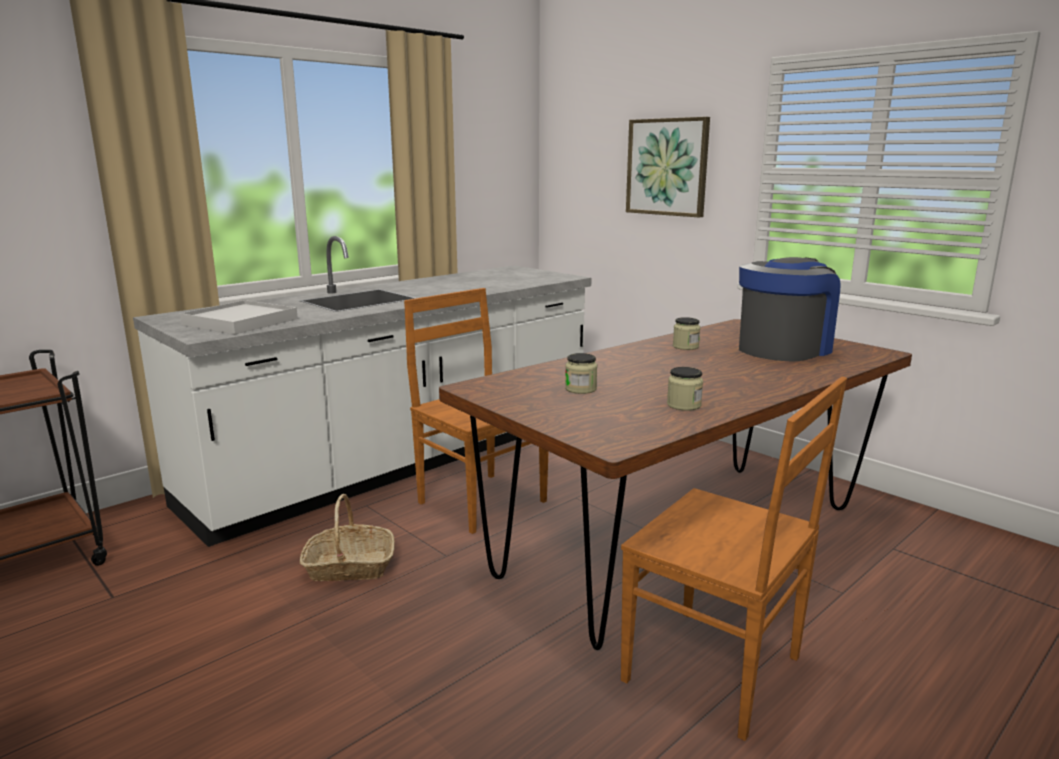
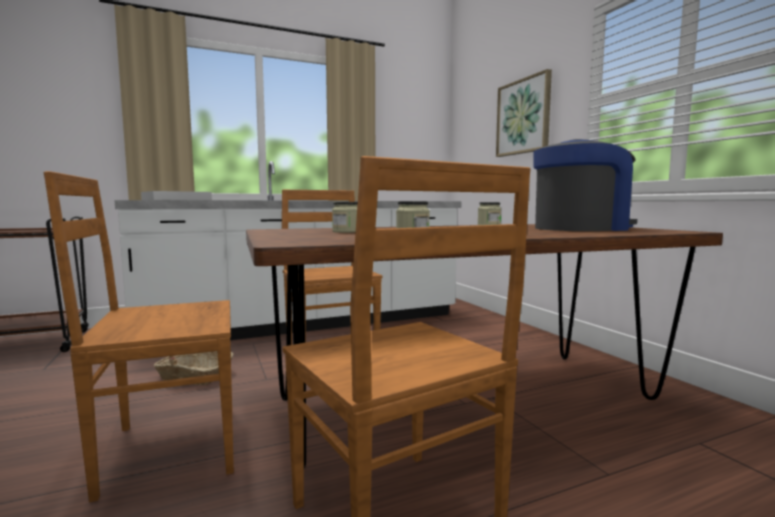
camera: 20 degrees right, 10 degrees down
(437, 661) = (167, 449): none -> brown chair

